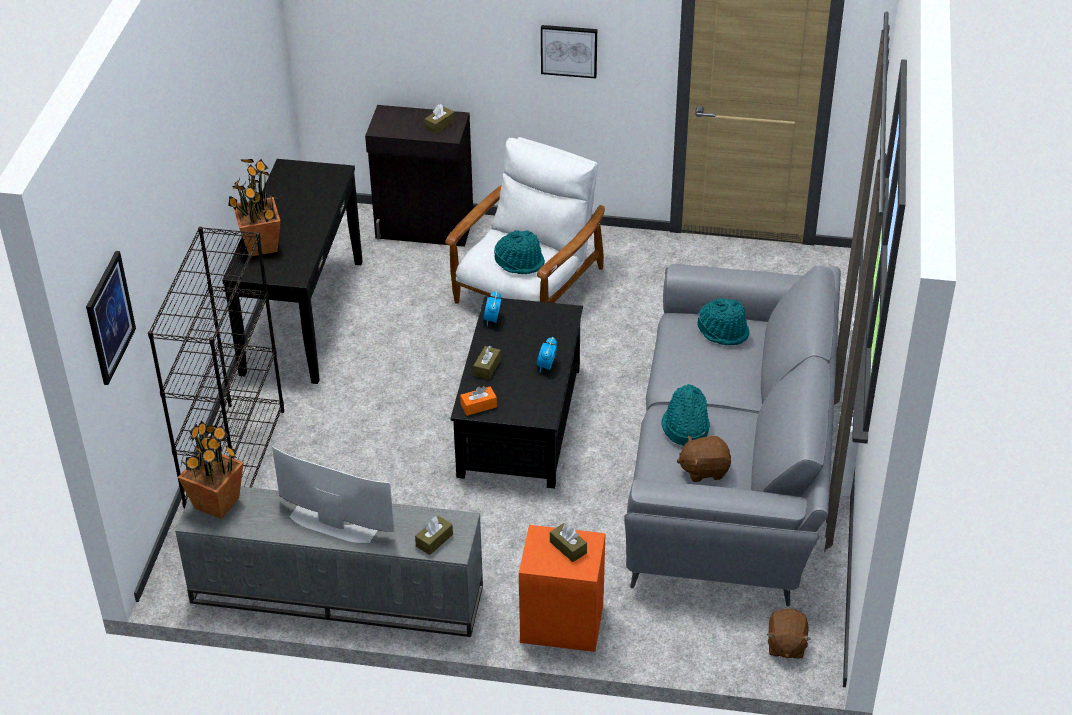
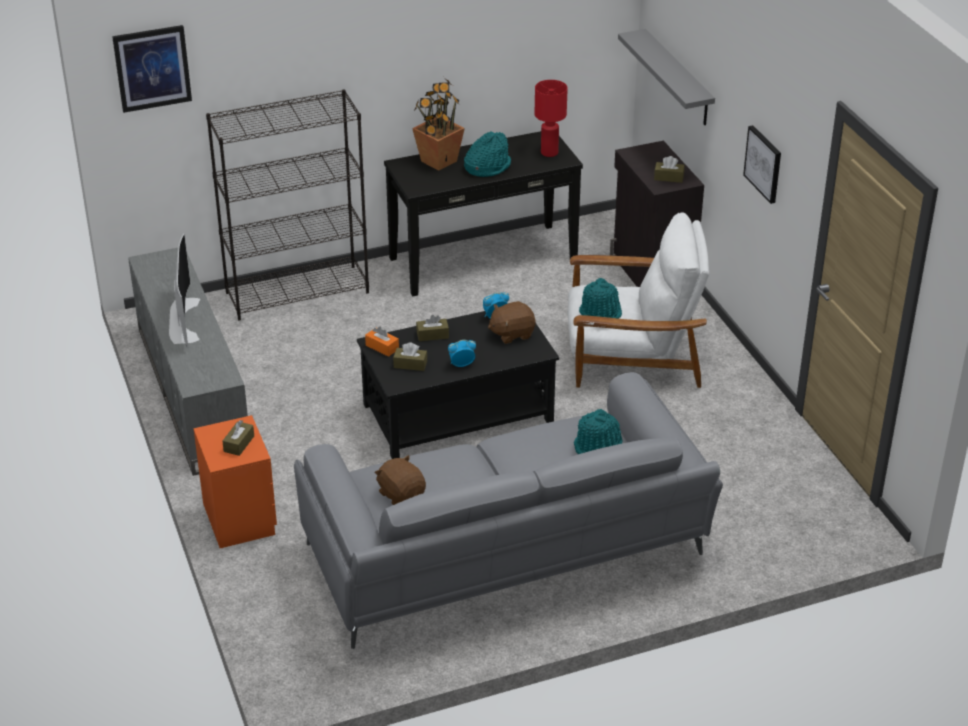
camera: 60 degrees right, 5 degrees down
(217, 502) = (168, 263): potted plant -> none
(316, 176) = (549, 152): none -> red table lamp
(385, 37) = (678, 78): none -> grey shelf
(434, 540) = (197, 373): brown tissue box -> brown tissue box (410, 364)
(685, 428) = (445, 465): turquoise hat -> turquoise hat (487, 167)
(785, 645) = (302, 662): brown plush toy -> brown plush toy (511, 333)

